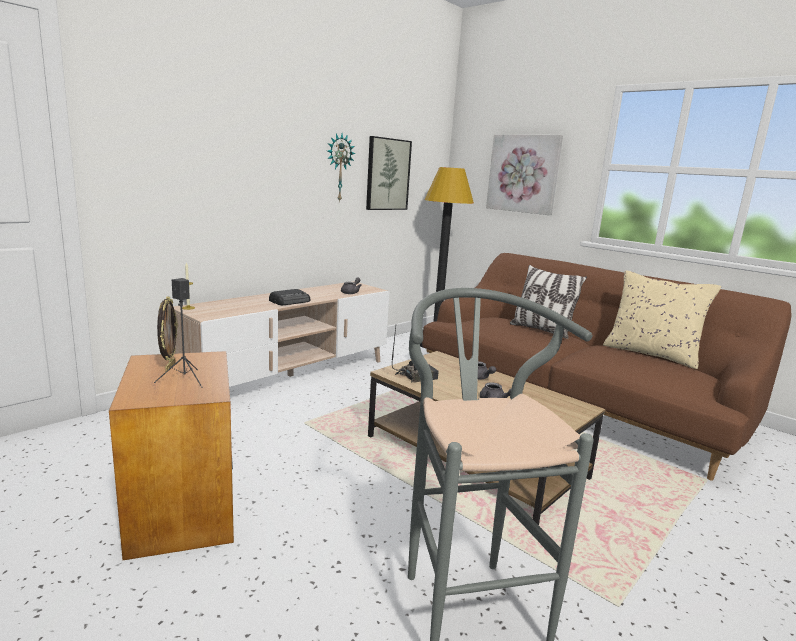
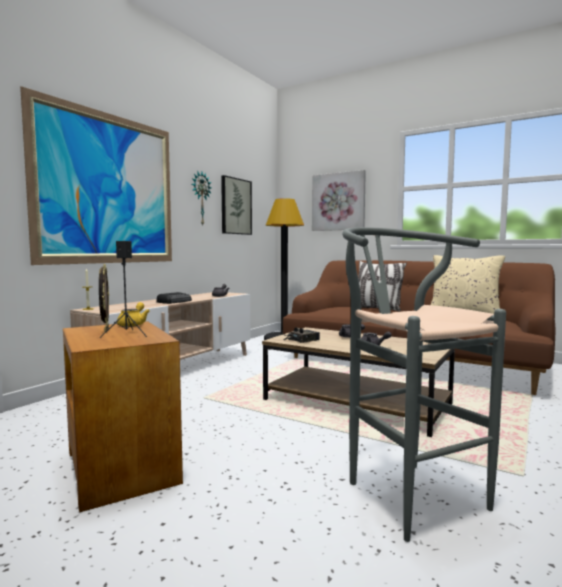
camera: 10 degrees left, 10 degrees down
(206, 357) = (133, 324): none -> yellow teapot
(218, 165) = (109, 189): none -> picture

